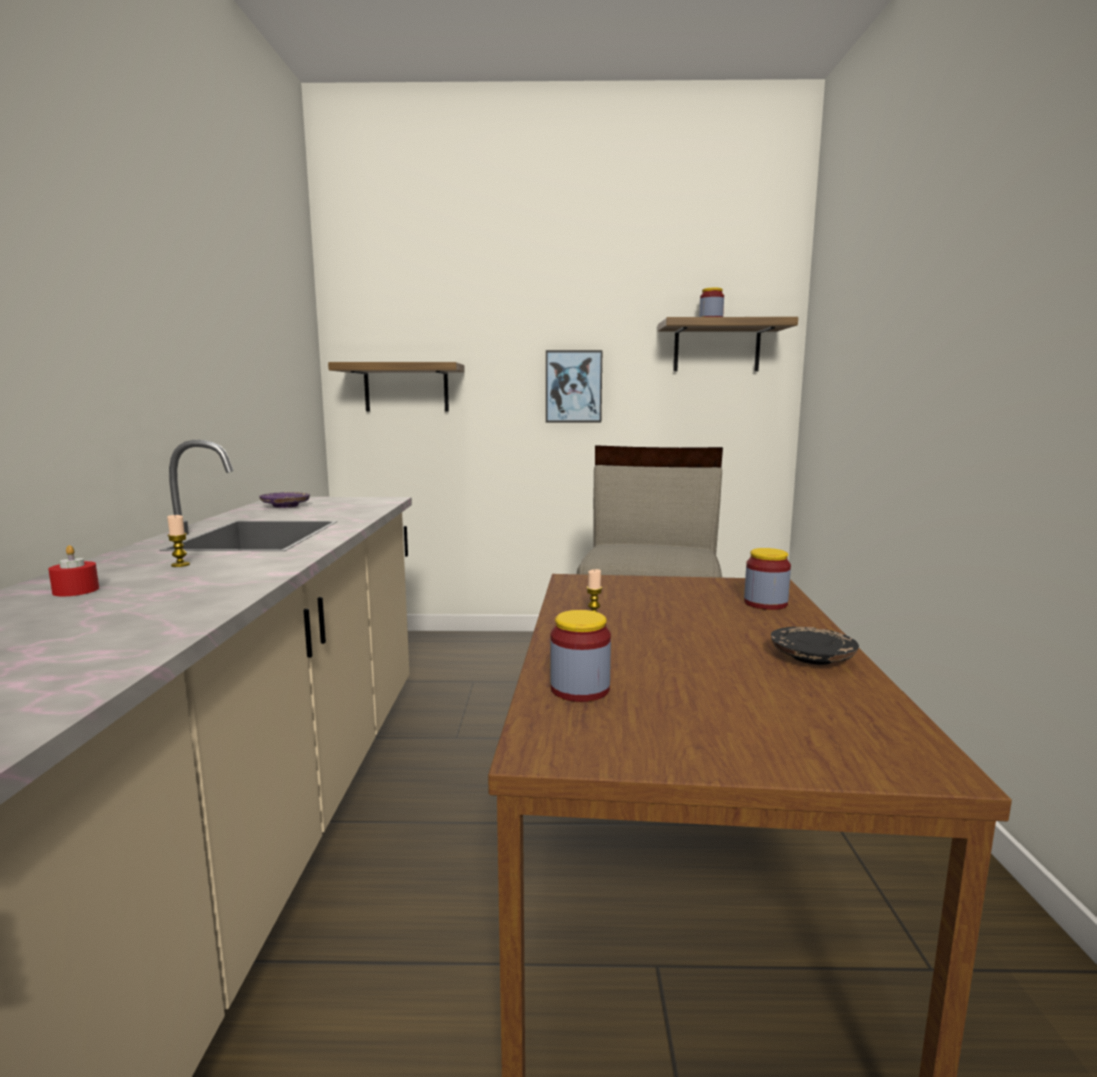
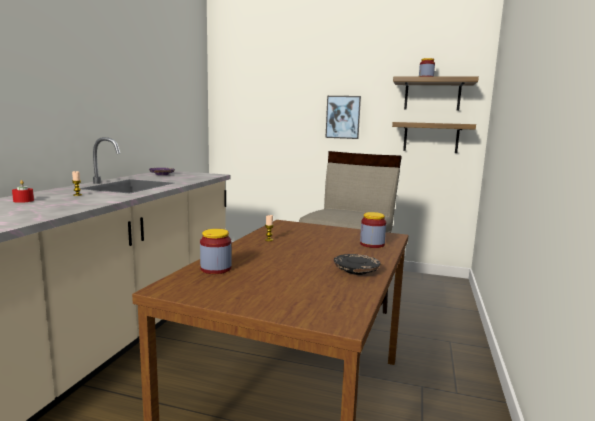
camera: 15 degrees right, 0 degrees up
(406, 388) = (250, 115): shelf -> shelf (431, 137)

